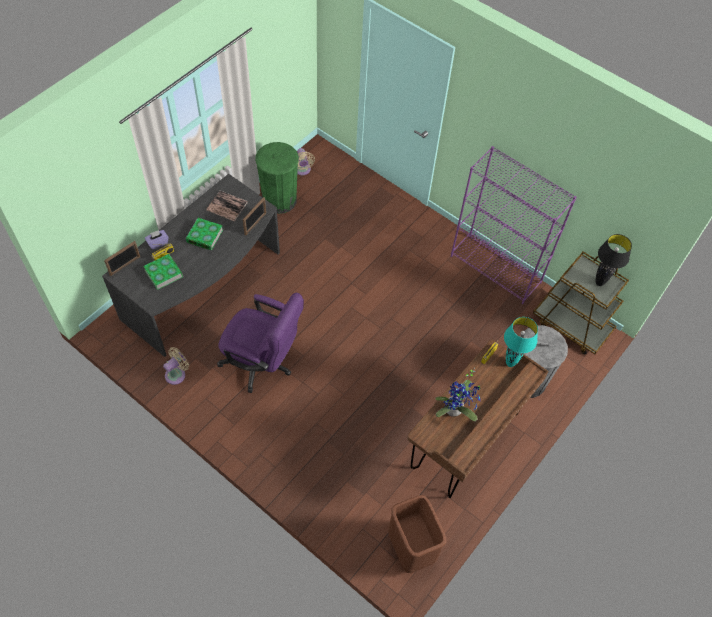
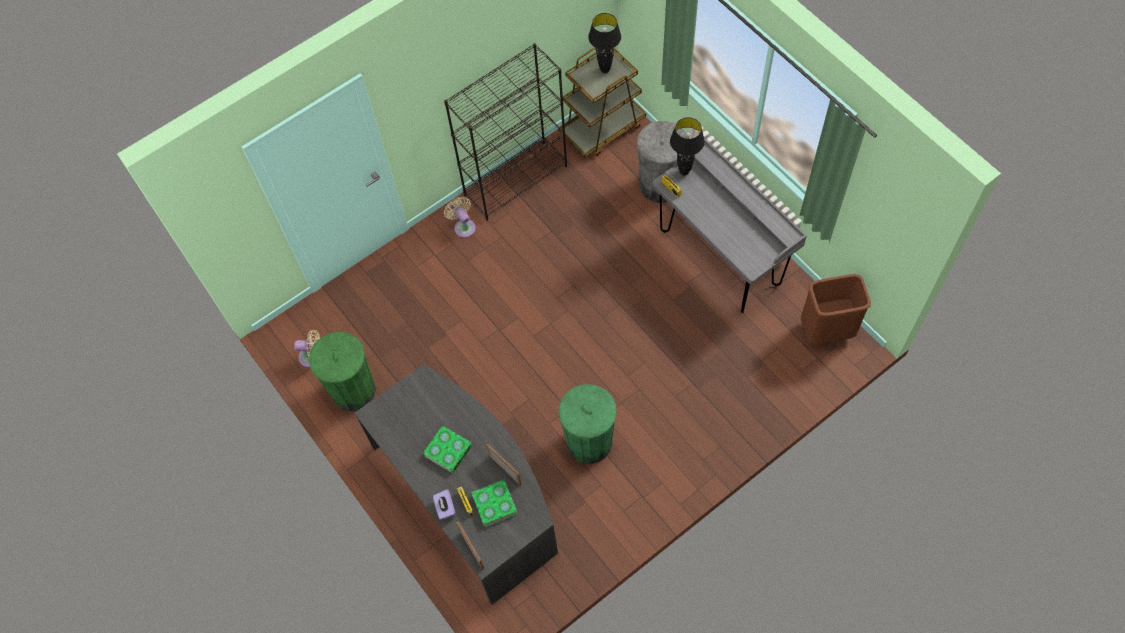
camera: 70 degrees left, 5 degrees up
(177, 374) = (584, 540): beige fan -> beige fan (463, 226)
(227, 206) = (408, 420): book -> none
(255, 224) = (443, 390): picture frame -> picture frame (505, 470)
(262, 363) = (589, 442): purple office chair -> green trash can
(455, 410) = (729, 232): potted plant -> none
(465, 442) = (720, 258): brown desk -> grey desk
(496, 269) = (516, 180): purple bookcase -> black bookcase
(510, 363) = (684, 172): turquoise table lamp -> black table lamp

